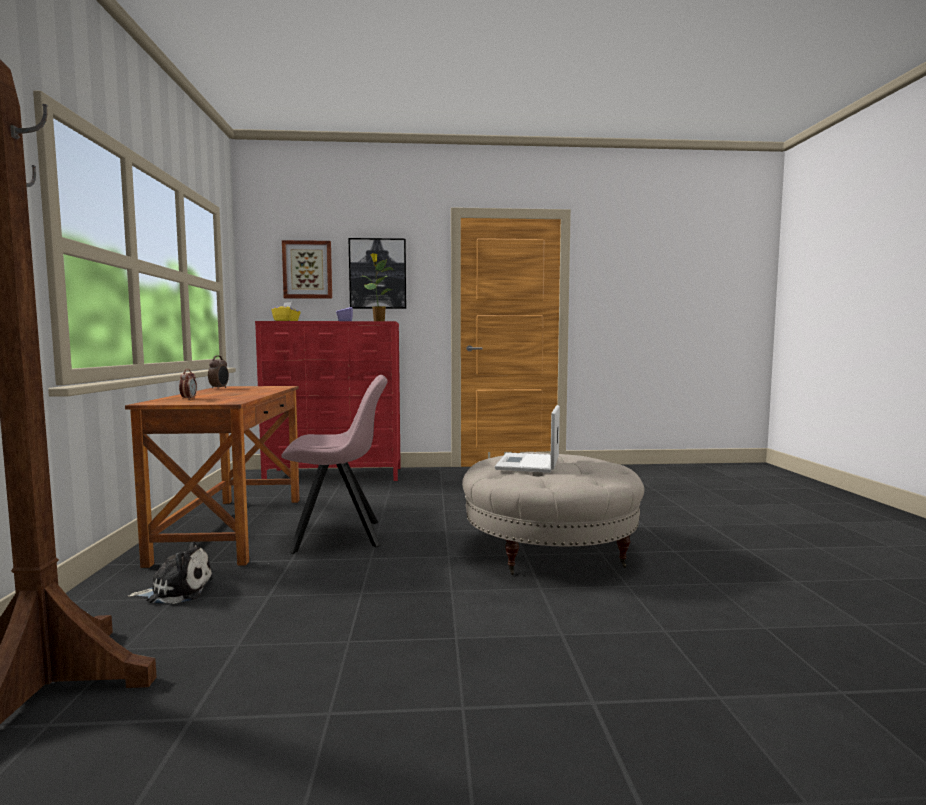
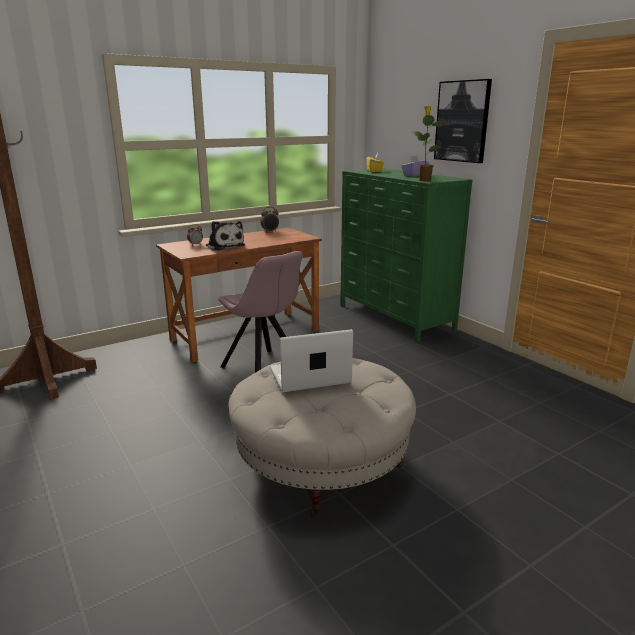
camera: 60 degrees right, 15 degrees up
(176, 591) = (148, 361): plush toy -> plush toy (224, 246)
(307, 270) = (410, 117): picture -> none
(335, 475) = (395, 317): red dresser -> green dresser

